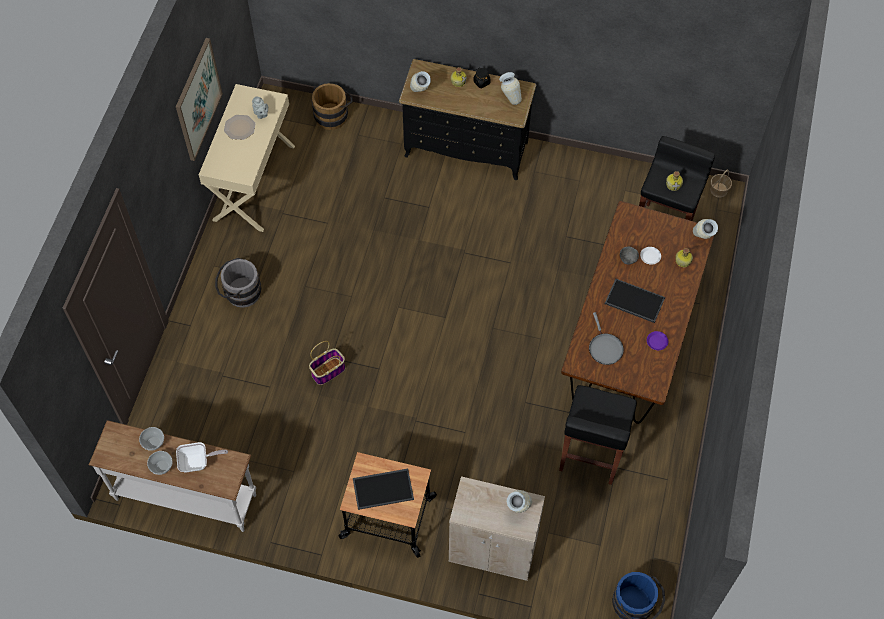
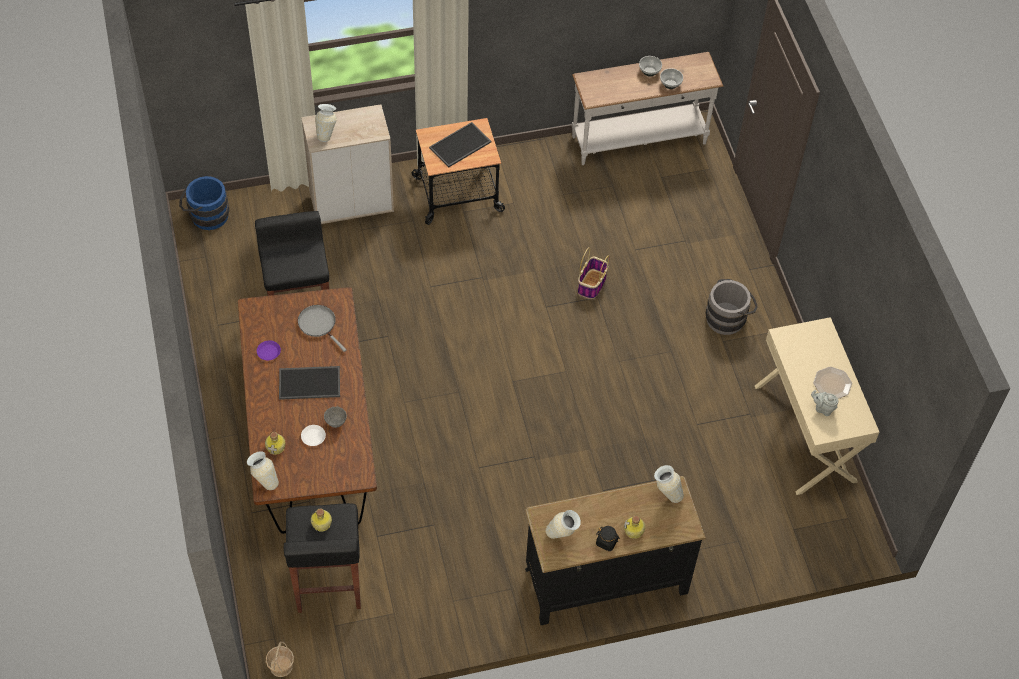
camera: 150 degrees right, 5 degrees down
(197, 462) = (623, 85): frying pan -> none
(198, 99) = (867, 310): picture -> none
(333, 114) = (784, 553): brown bucket -> none

